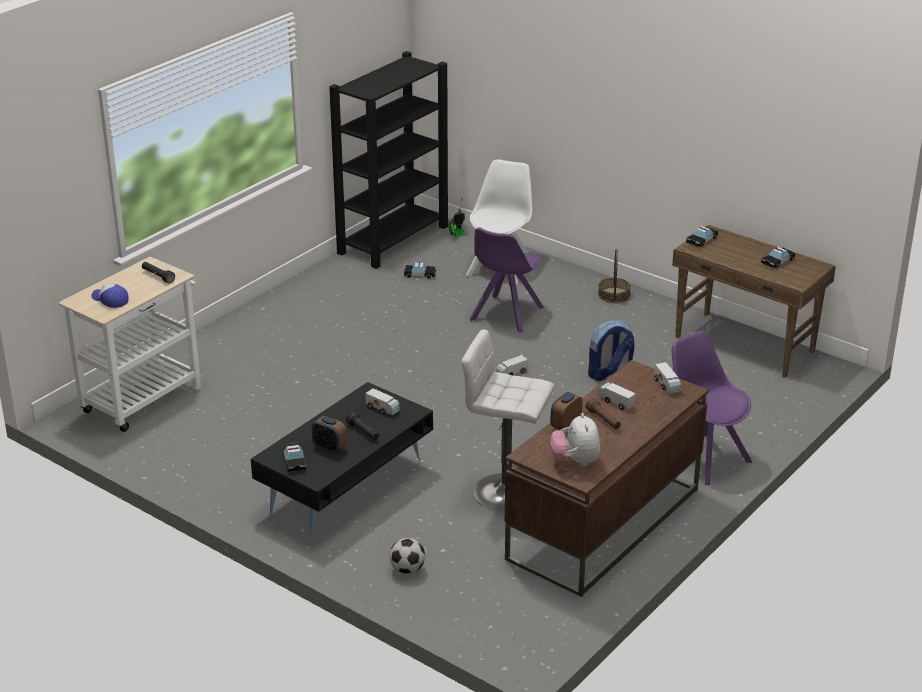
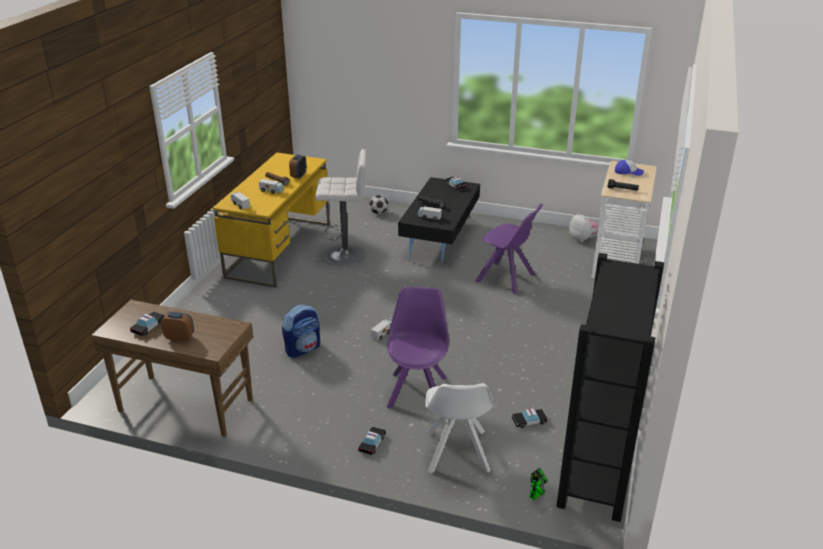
camera: 160 degrees right, 0 degrees up
(329, 448) = (442, 194): alarm clock -> alarm clock (179, 338)
(575, 461) = (287, 162): plush toy -> plush toy (582, 238)
(603, 524) = (279, 250): brown desk -> yellow desk
(614, 295) = (323, 440): basket -> none
(701, 240) = (224, 338): toy car -> toy car (372, 444)
(704, 457) = (219, 299): purple chair -> purple chair (507, 279)

